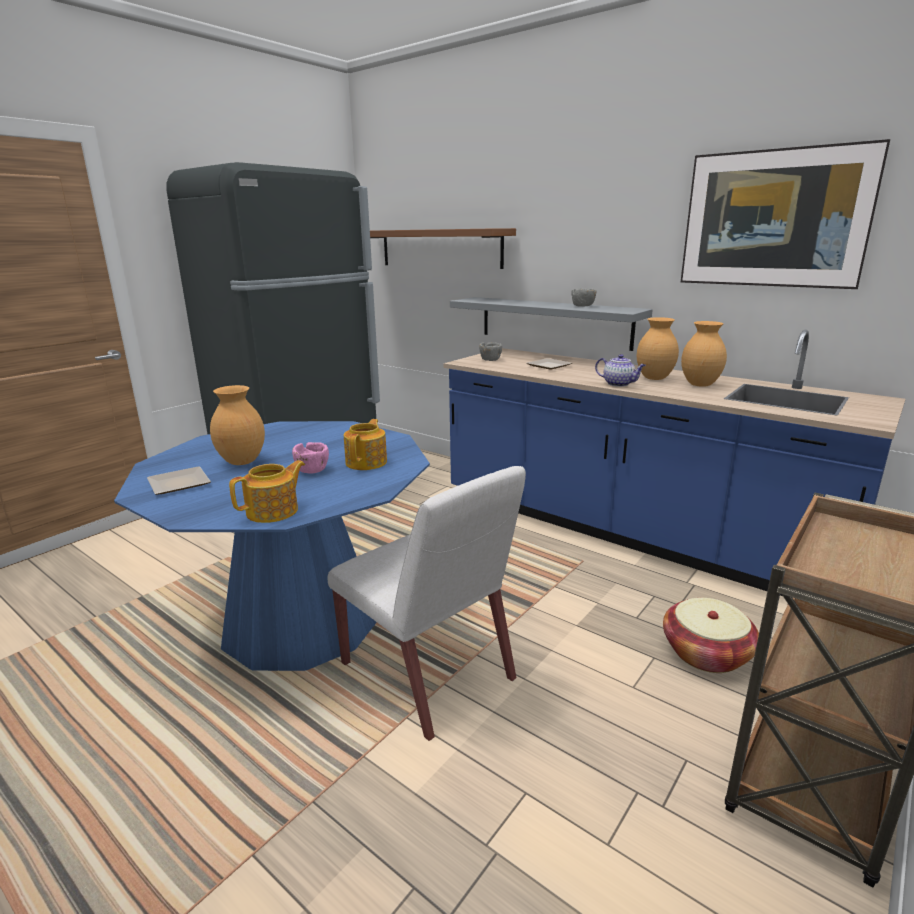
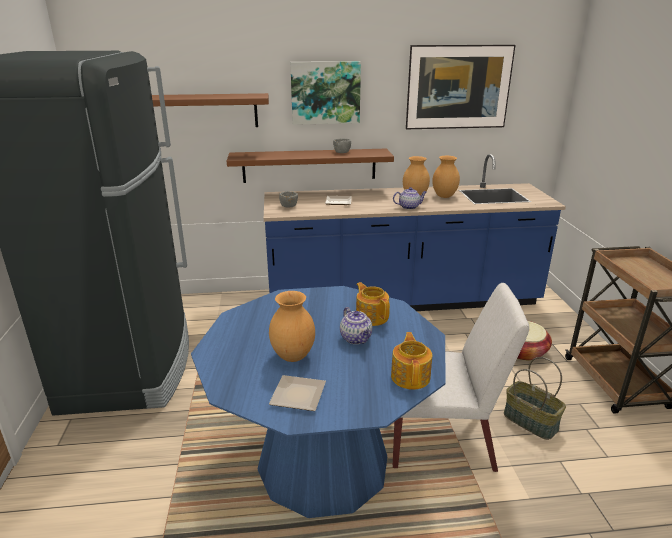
camera: 45 degrees left, 5 degrees up
(312, 470) = (356, 339): pink bowl -> teapot
(553, 322) = (309, 165): grey shelf -> brown shelf
(568, 728) = (531, 421): none -> basket
(578, 227) = (325, 92): none -> picture

